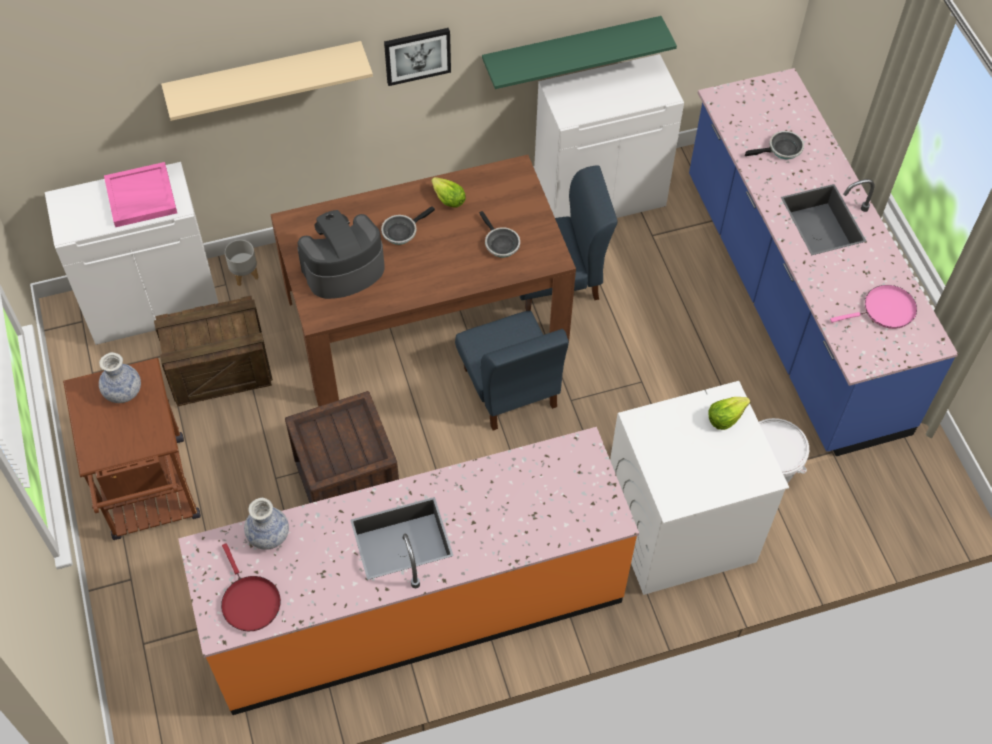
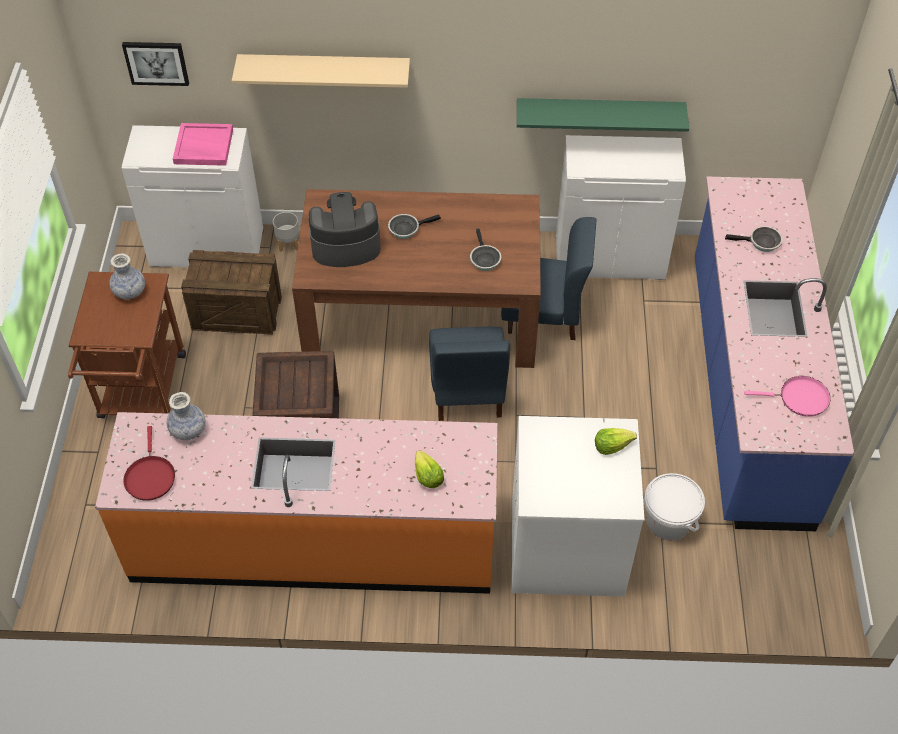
camera: 20 degrees right, 5 degrees down
(417, 55) = (459, 84): picture -> picture (156, 62)
(448, 199) = (456, 213): lettuce -> lettuce (427, 476)

